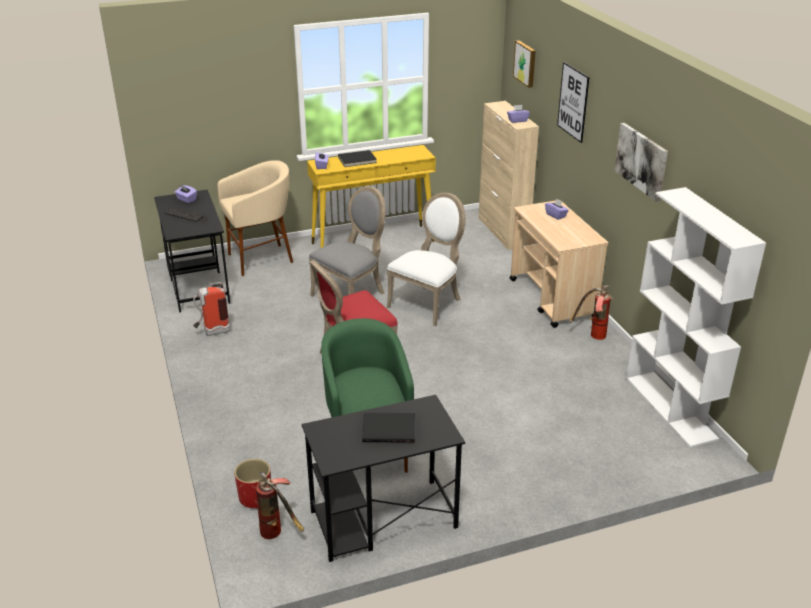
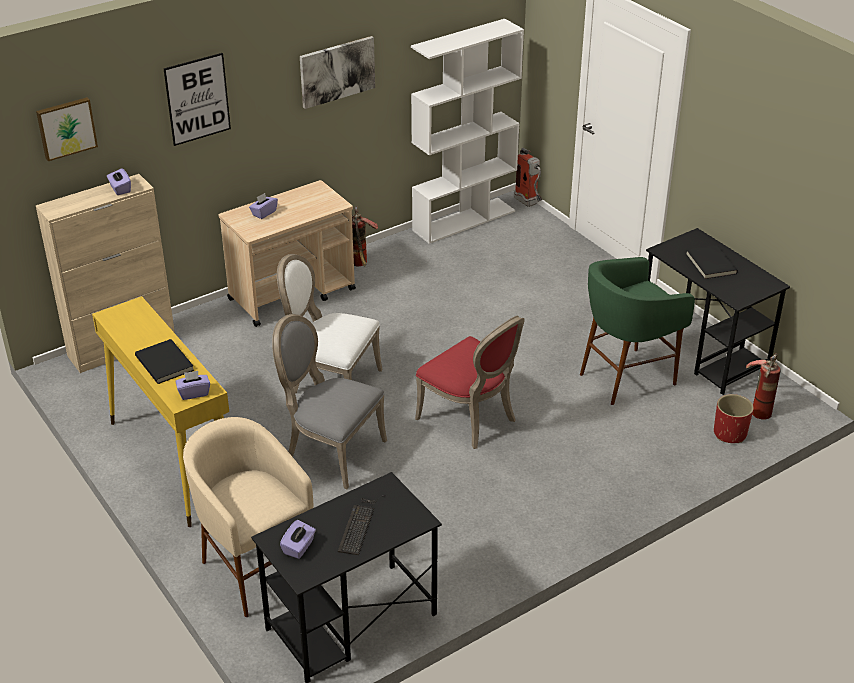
camera: 105 degrees left, 5 degrees up
(212, 332) = (473, 559): fire extinguisher -> fire extinguisher (529, 203)

